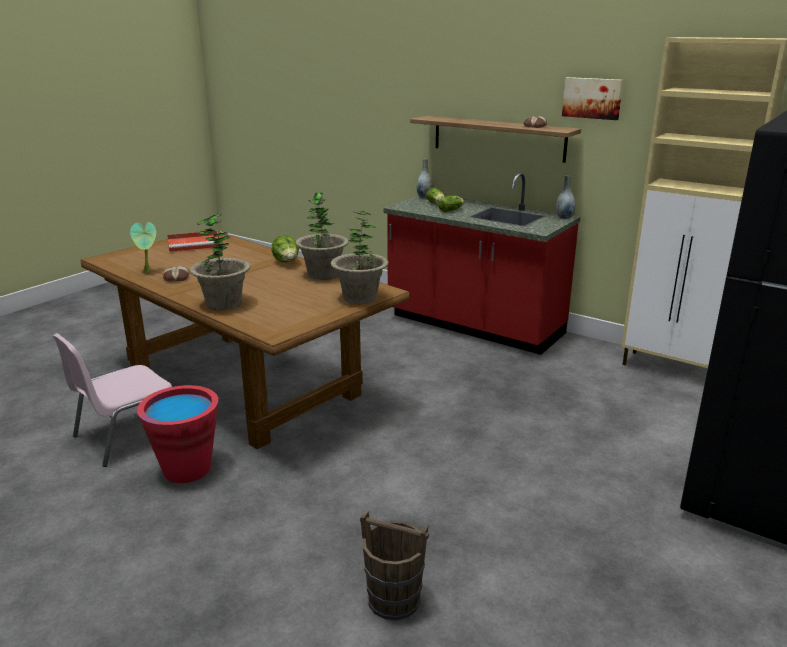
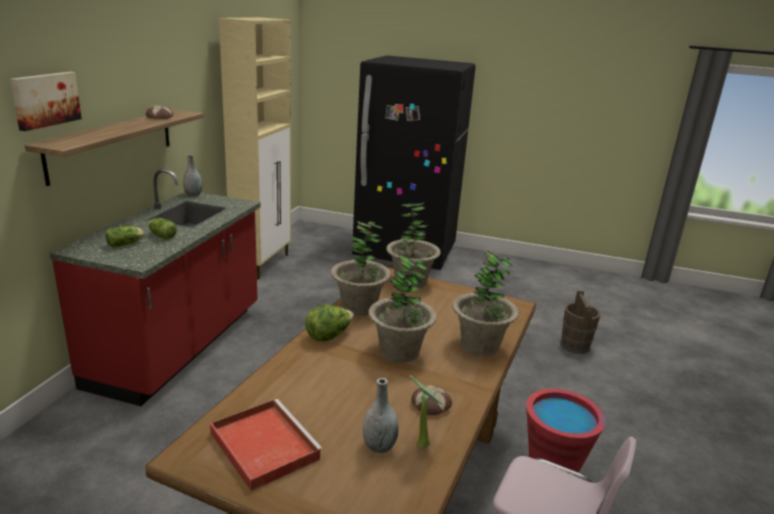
camera: 110 degrees left, 0 degrees up
(244, 278) = (399, 352): none -> potted plant
(424, 197) = (82, 252): grey vase -> grey vase (379, 446)
(592, 98) = (175, 78): picture -> picture (45, 99)

